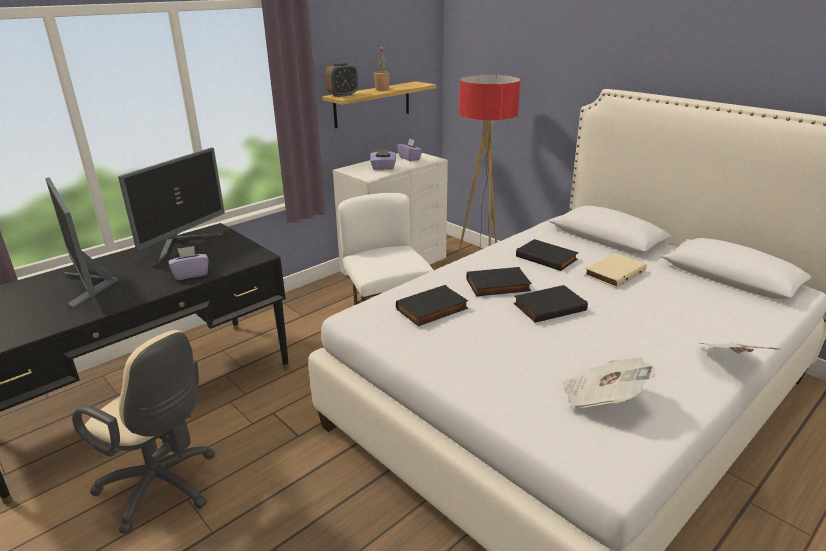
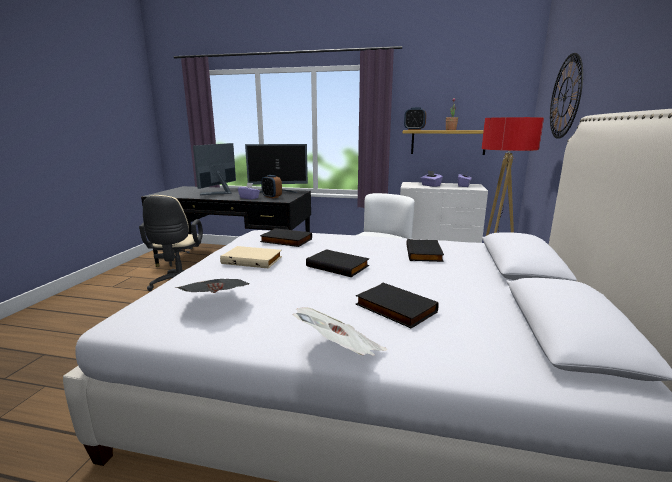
camera: 55 degrees right, 10 degrees down
(216, 257) = (272, 197): none -> alarm clock
(498, 286) = (347, 249): black book -> black book (394, 309)
(522, 53) = (565, 97): none -> wall clock
(614, 273) = (444, 277): beige book -> beige book (253, 260)

